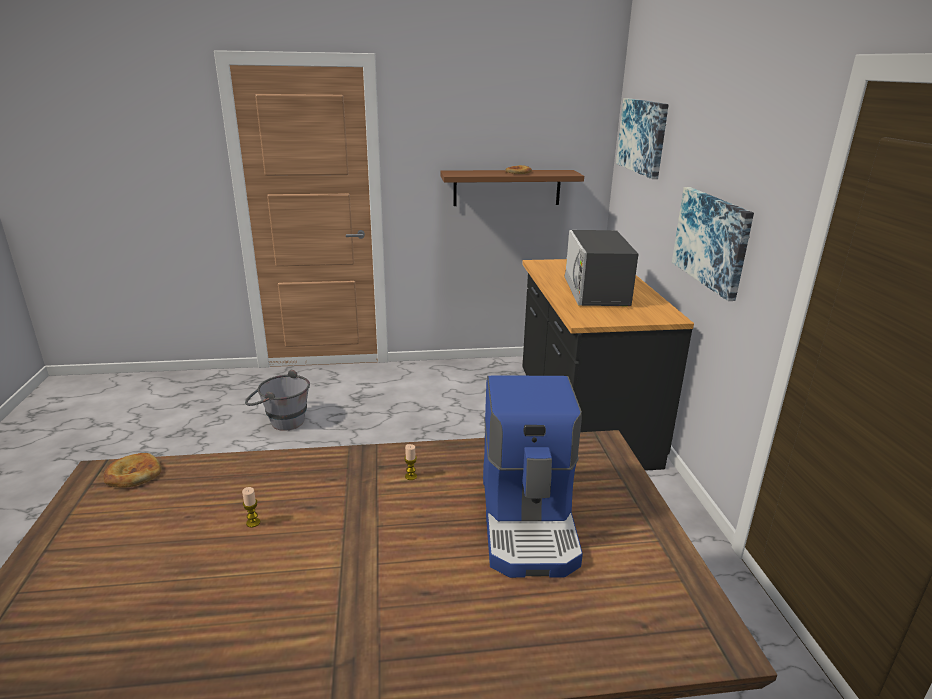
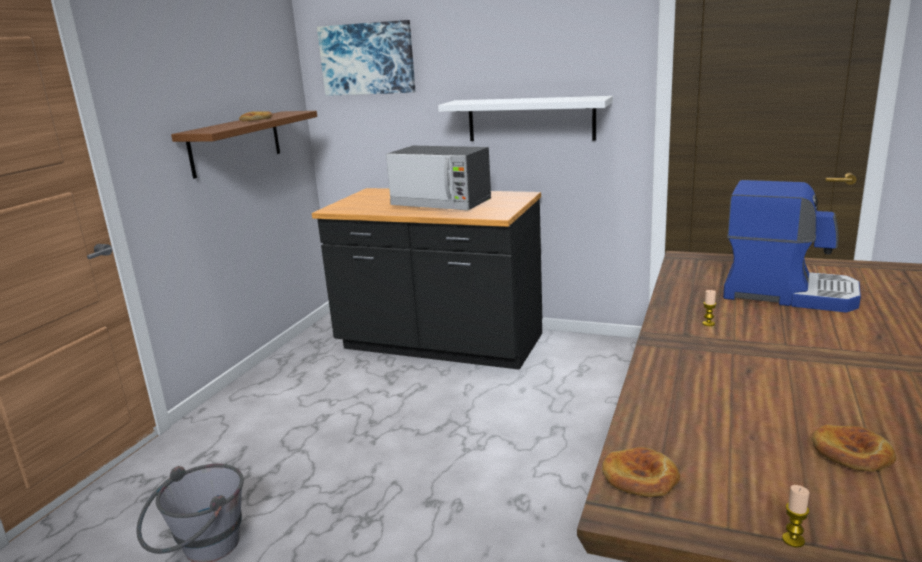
camera: 60 degrees left, 5 degrees down
(162, 569) = (852, 453): none -> bread
(253, 523) = (771, 400): candle -> candle (793, 540)
(712, 240) = (530, 119): picture -> white shelf

